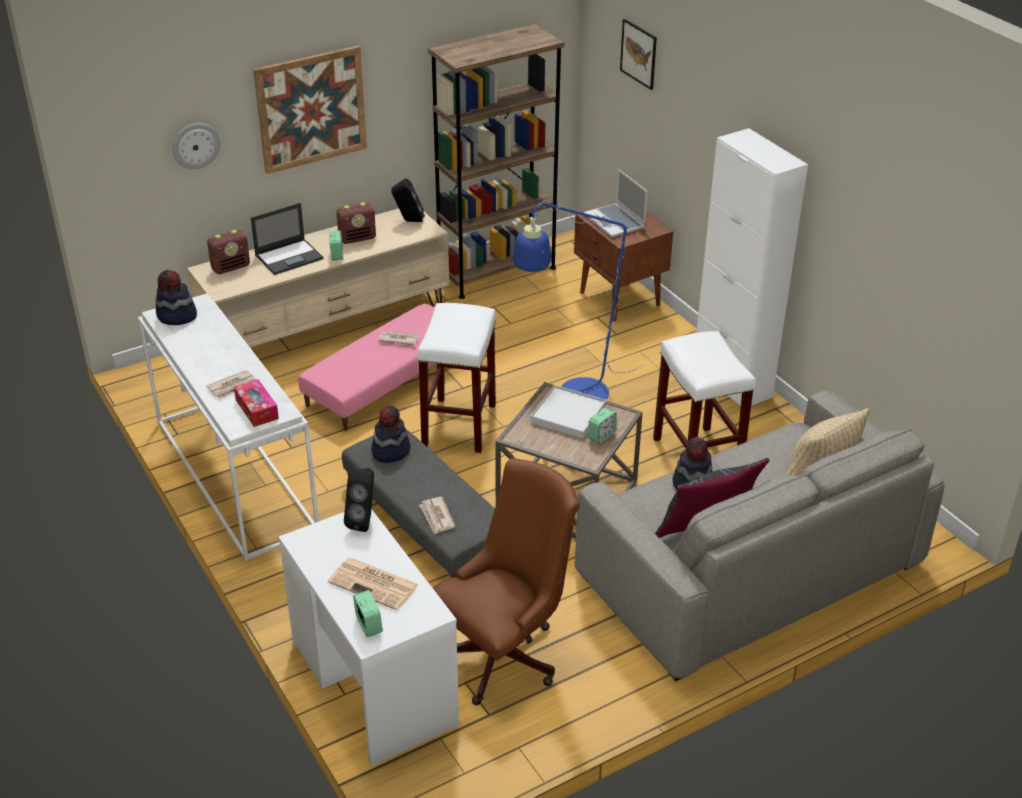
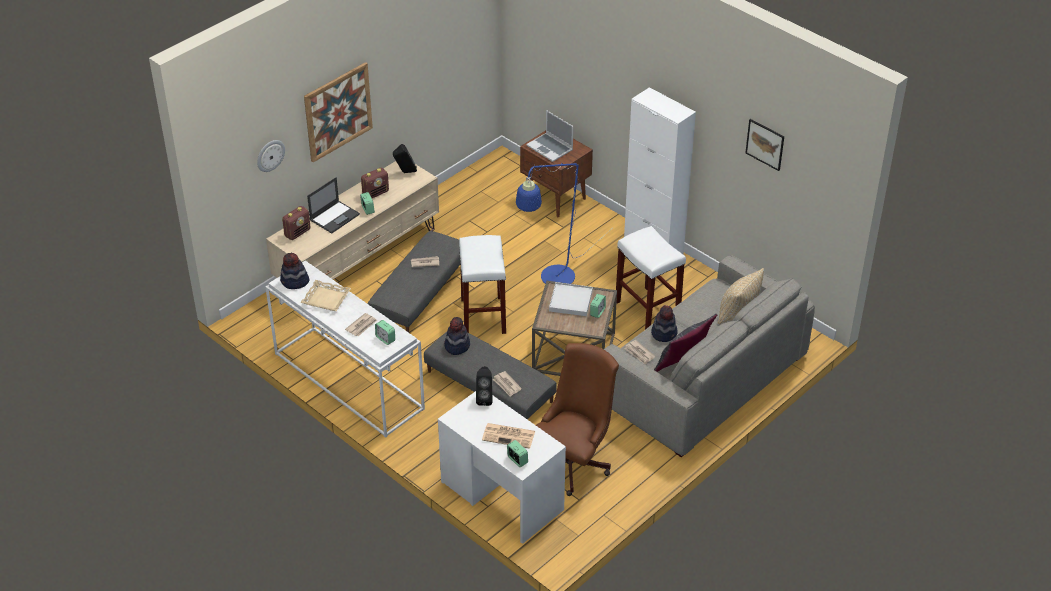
camera: 15 degrees left, 5 degrees up
(206, 344) = (326, 298): none -> beige tray
(257, 409) = (385, 339): tissue box -> alarm clock
(387, 380) = (419, 292): pink ottoman -> grey ottoman
(497, 272) = (460, 191): brown bookcase -> none
(638, 54) = (553, 31): picture -> picture (765, 144)
(643, 505) = (639, 353): none -> newspaper

